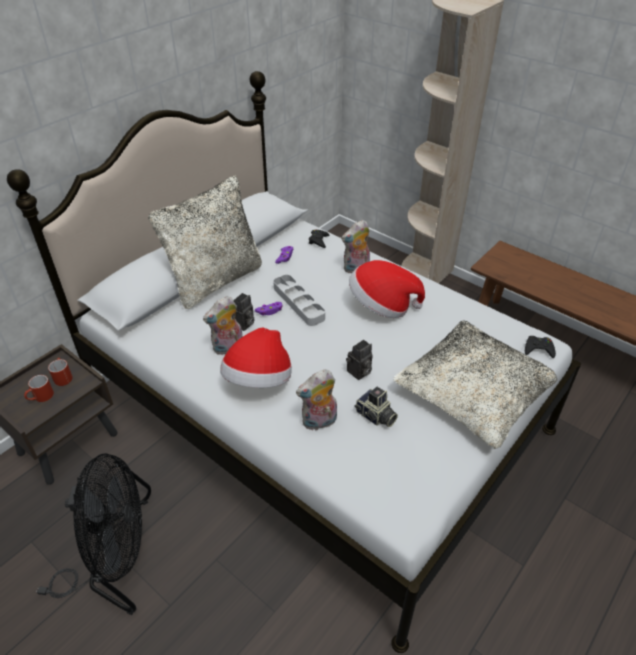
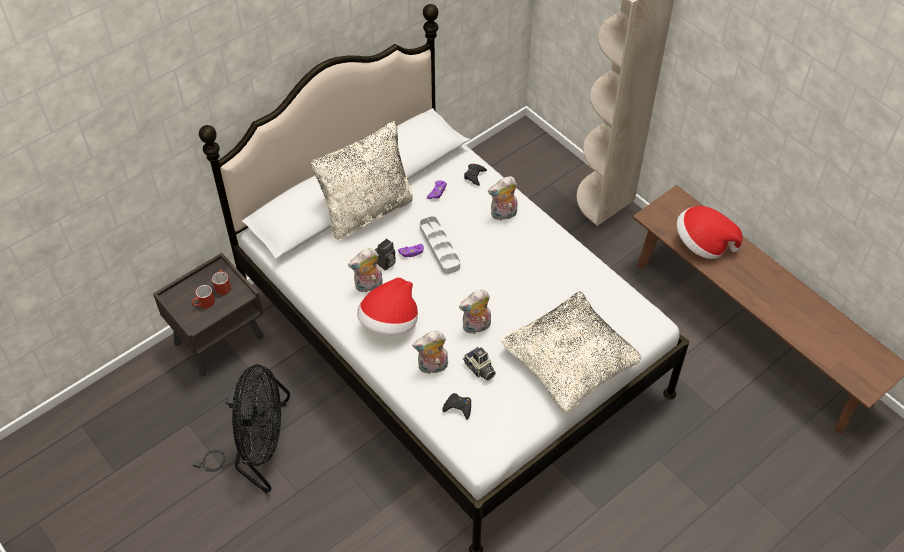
camera: 10 degrees right, 10 degrees up
(359, 372) = (476, 327): camera -> plush toy
(382, 306) = (516, 261): hat -> hat (702, 244)
(538, 349) = (644, 327): black game controller -> black game controller (458, 407)

